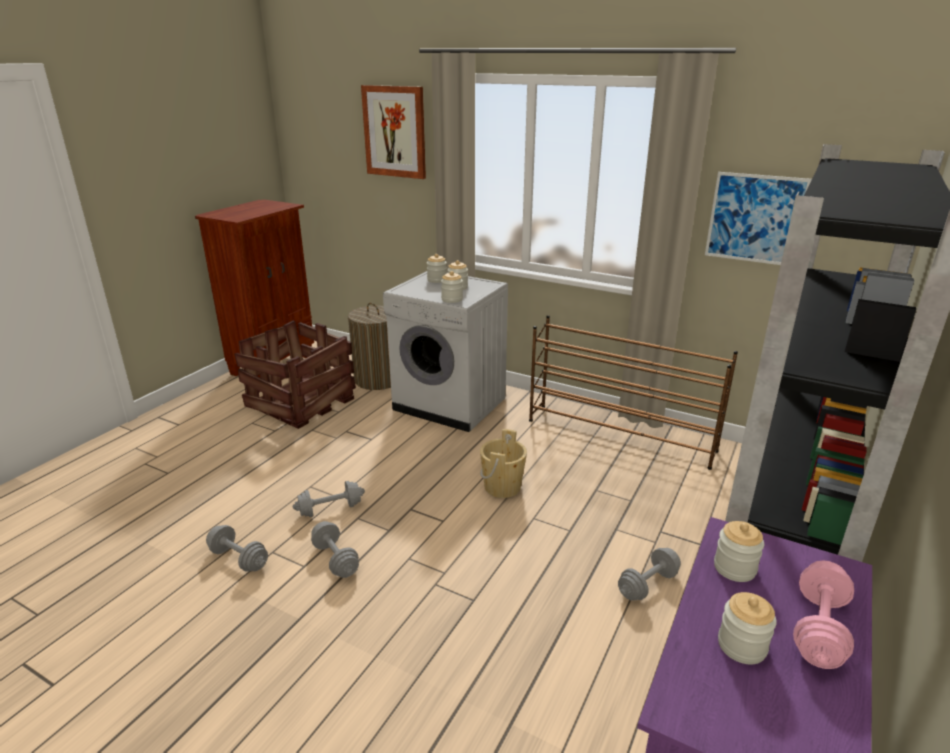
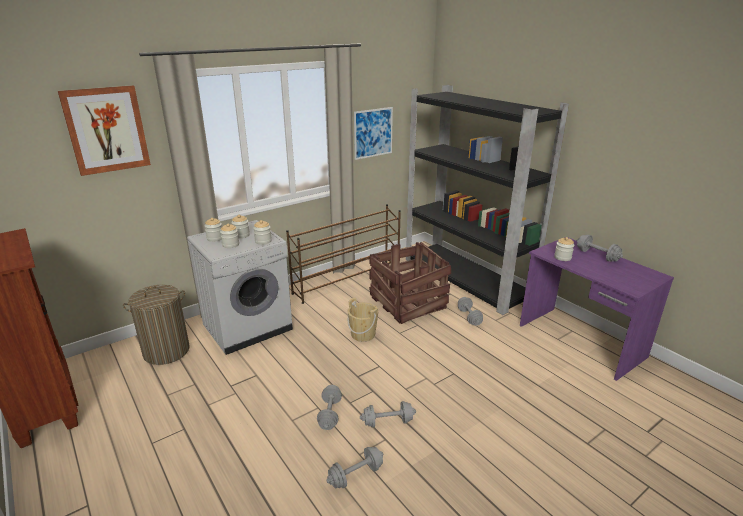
camera: 65 degrees left, 0 degrees up
(302, 401) = (150, 402): crate -> crate (407, 302)
(742, 646) = (603, 270): jar -> jar (230, 245)
(818, 629) = (597, 255): pink dumbbell -> grey dumbbell

